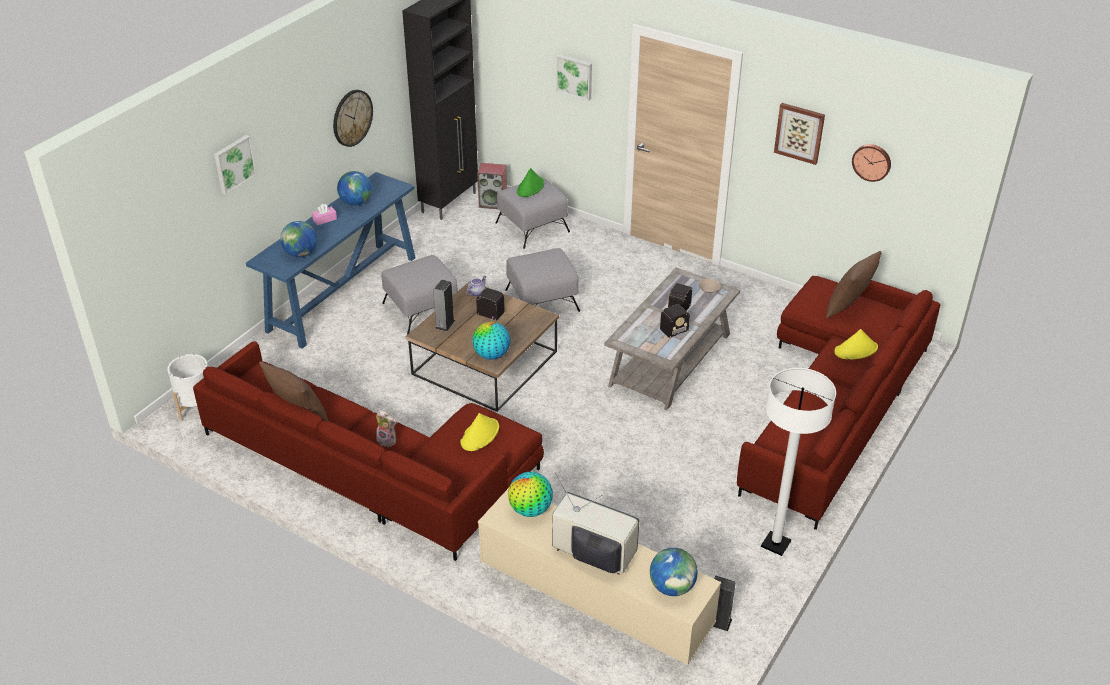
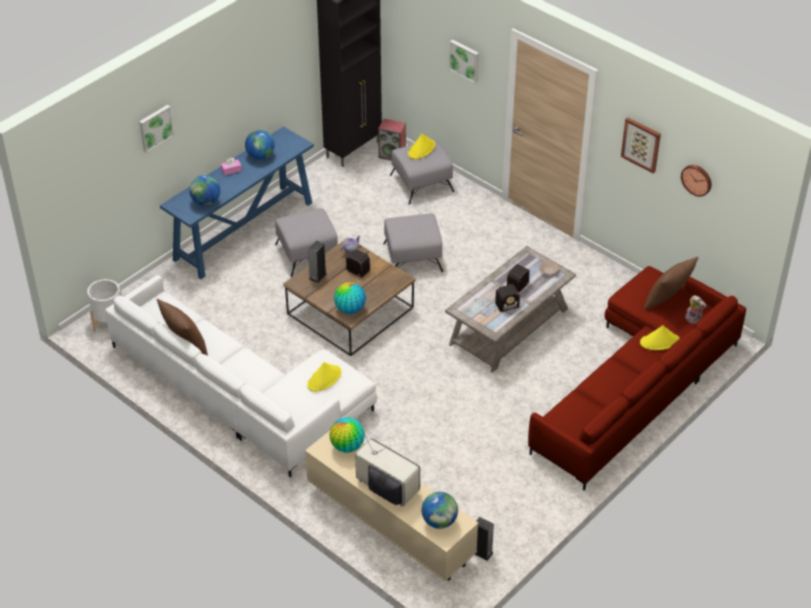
camera: 10 degrees right, 5 degrees up
(352, 118) = (263, 83): wall clock -> none
(373, 468) = (241, 392): red sofa -> white sofa
(388, 440) = (251, 374): plush toy -> plush toy (694, 319)
(530, 187) = (421, 149): green hat -> yellow hat
(775, 544) = (547, 498): white floor lamp -> none

